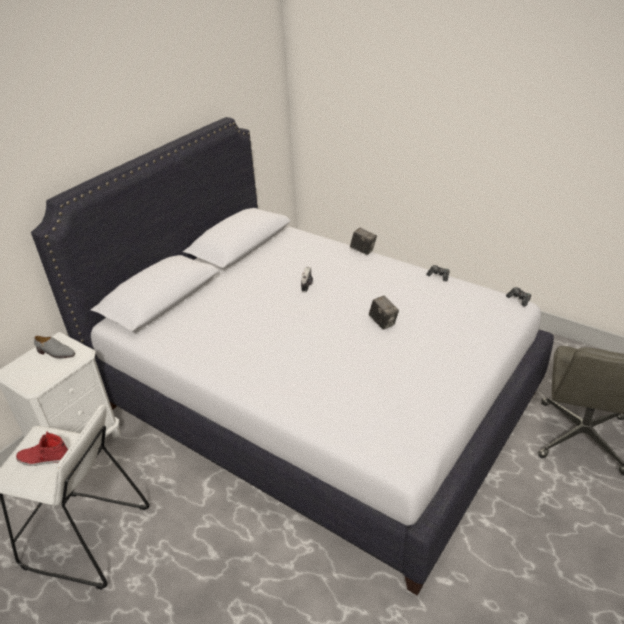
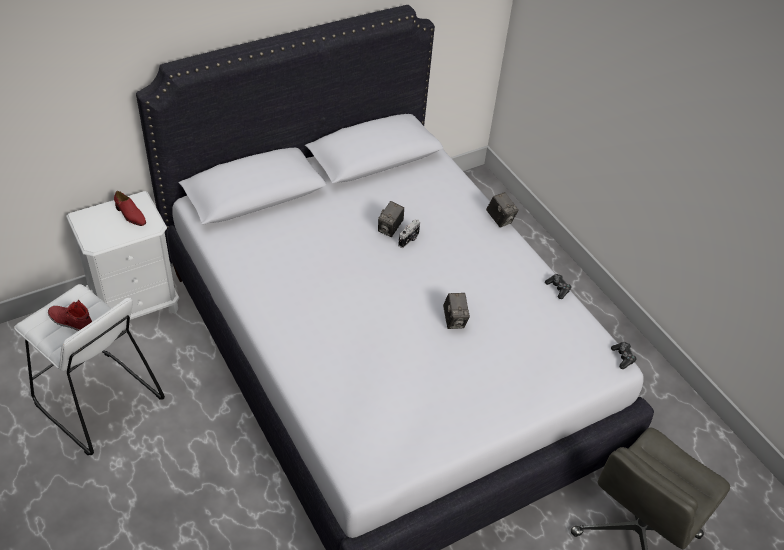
camera: 20 degrees right, 10 degrees up
(56, 353) = (130, 215): grey shoe -> red shoe
(287, 284) = (390, 229): none -> camera

